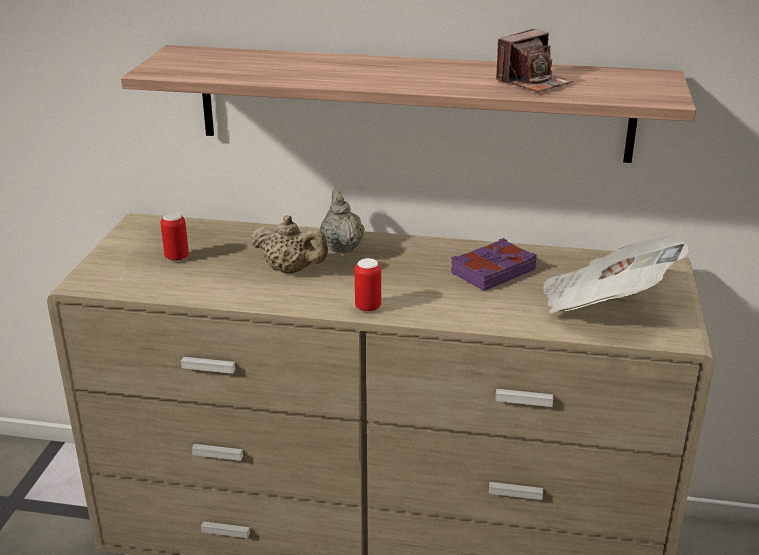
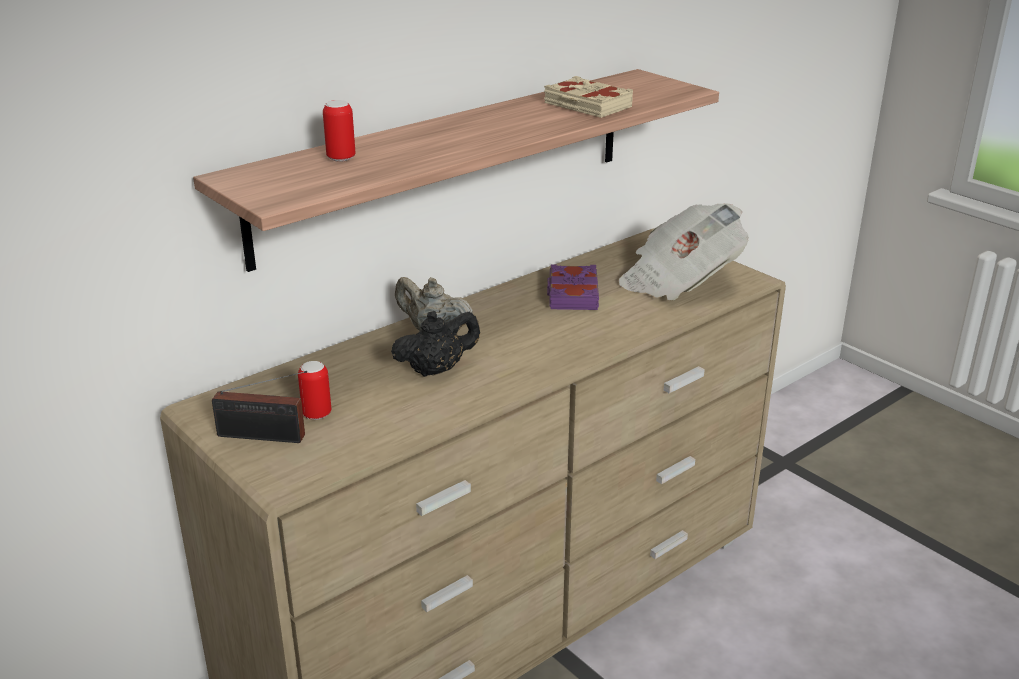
camera: 50 degrees left, 0 degrees up
(130, 255) = (266, 437): none -> radio
(290, 270) = (436, 370): beige teapot -> black teapot
(368, 307) = (553, 363): can -> can (341, 158)
(533, 82) = (587, 105): camera -> beige book

